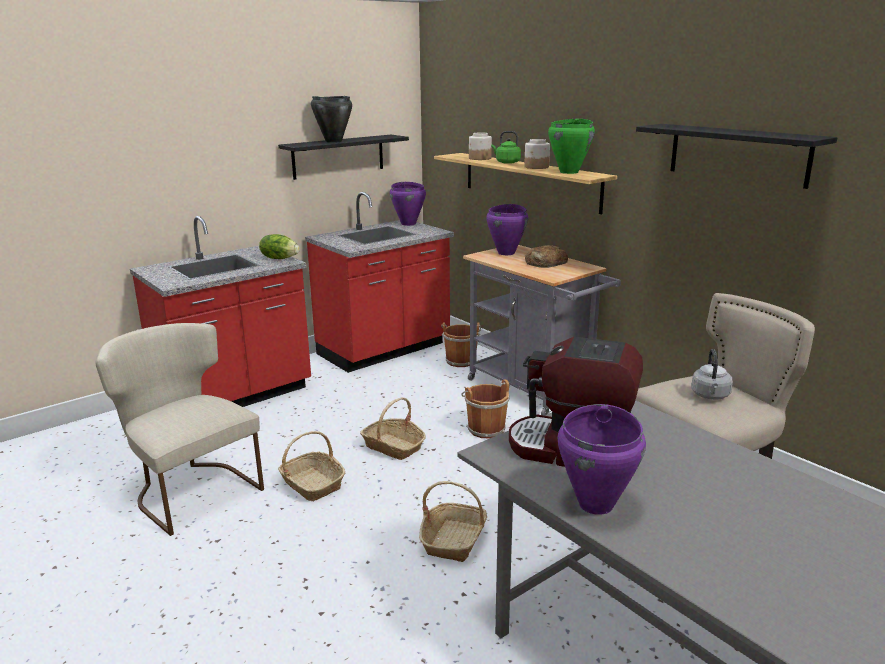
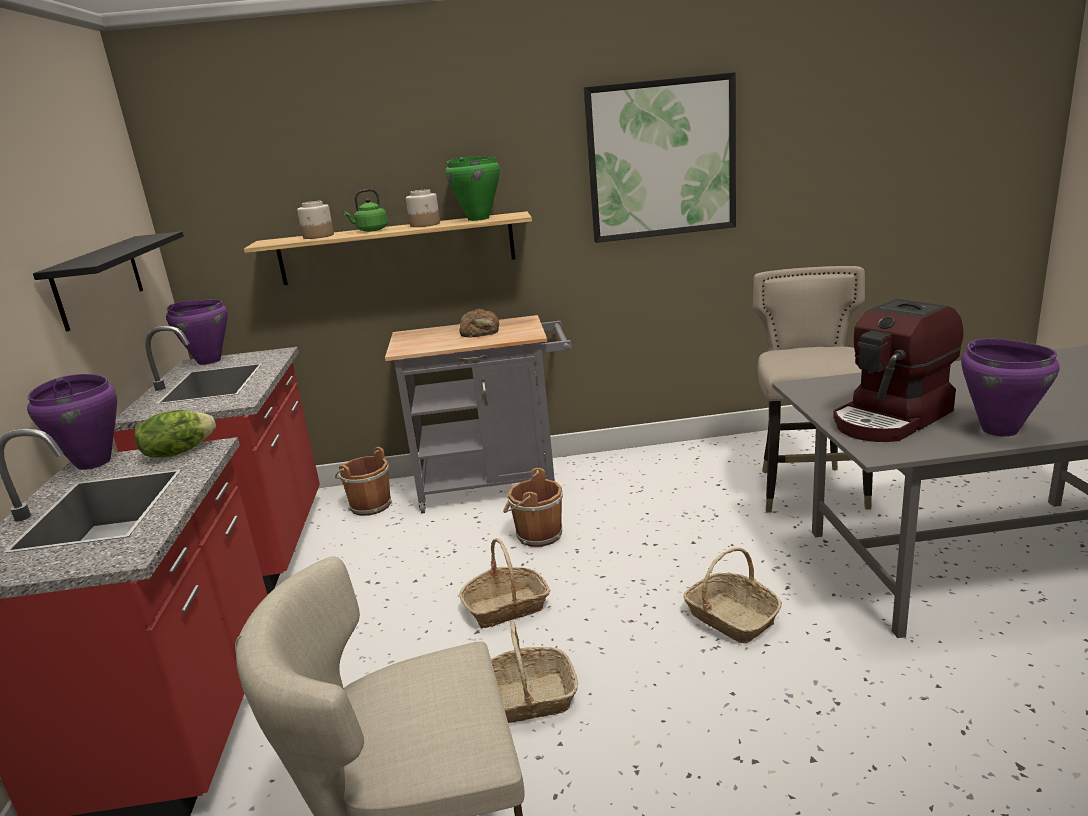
camera: 55 degrees left, 0 degrees up
(333, 141) = (110, 252): black cooking pot -> none
(506, 253) = (418, 339): purple cooking pot -> purple cooking pot (94, 462)
(710, 396) = (816, 356): grey kettle -> none
(737, 154) = (661, 159): black shelf -> picture

